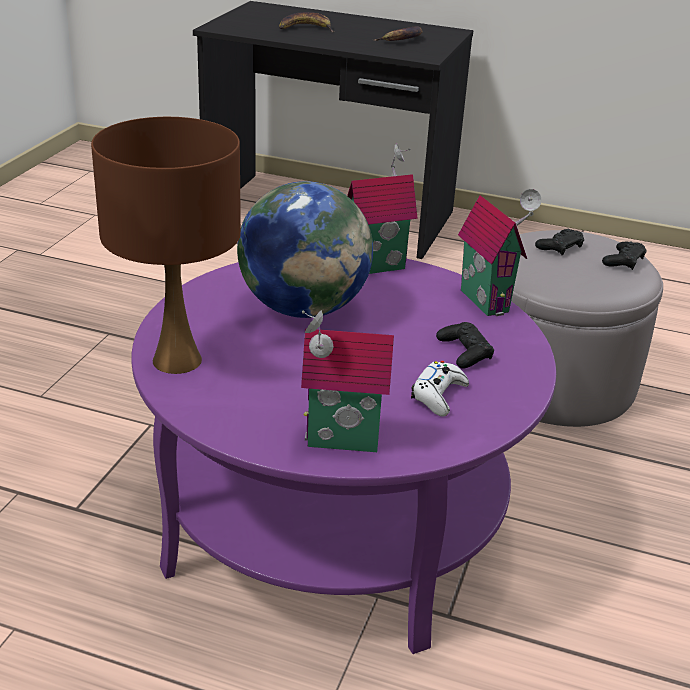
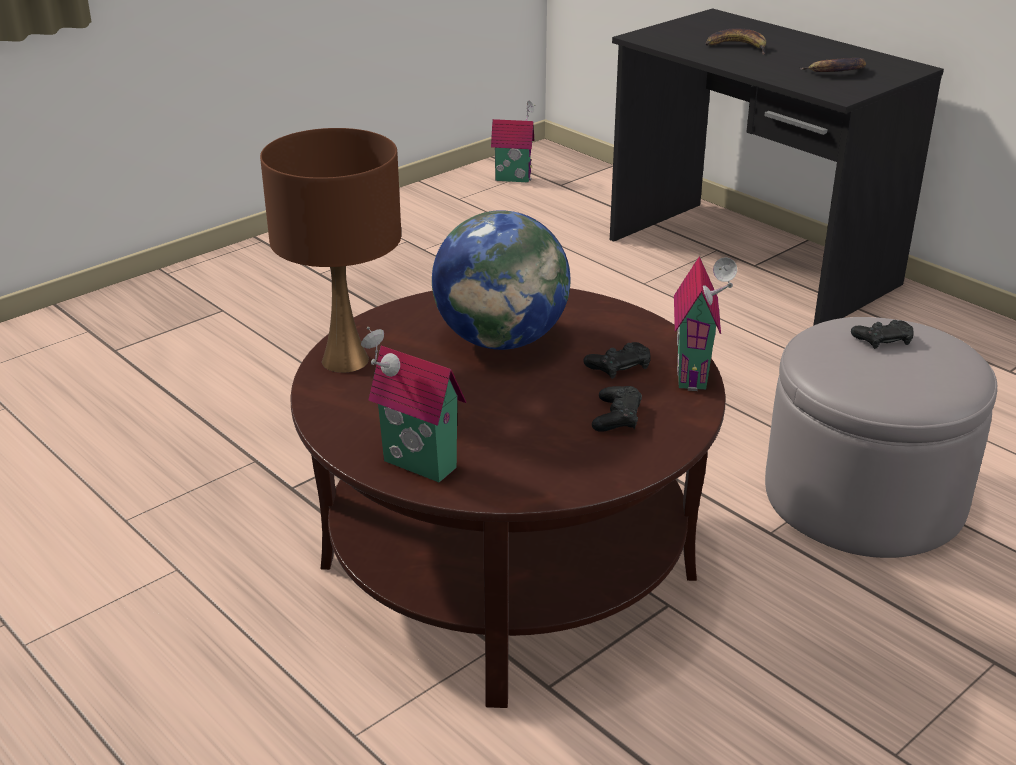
camera: 30 degrees right, 0 degrees up
(336, 522) = (508, 569): purple coffee table -> brown coffee table
(375, 265) = (614, 313): toy house -> toy house (513, 177)
(438, 395) = (547, 449): white game controller -> none
(623, 261) = (947, 371): black game controller -> black game controller (619, 366)

